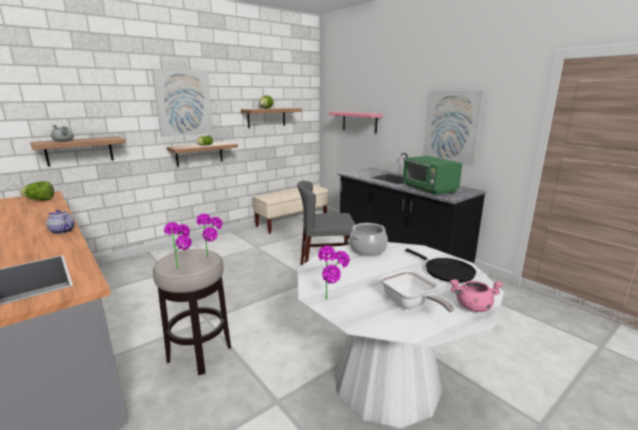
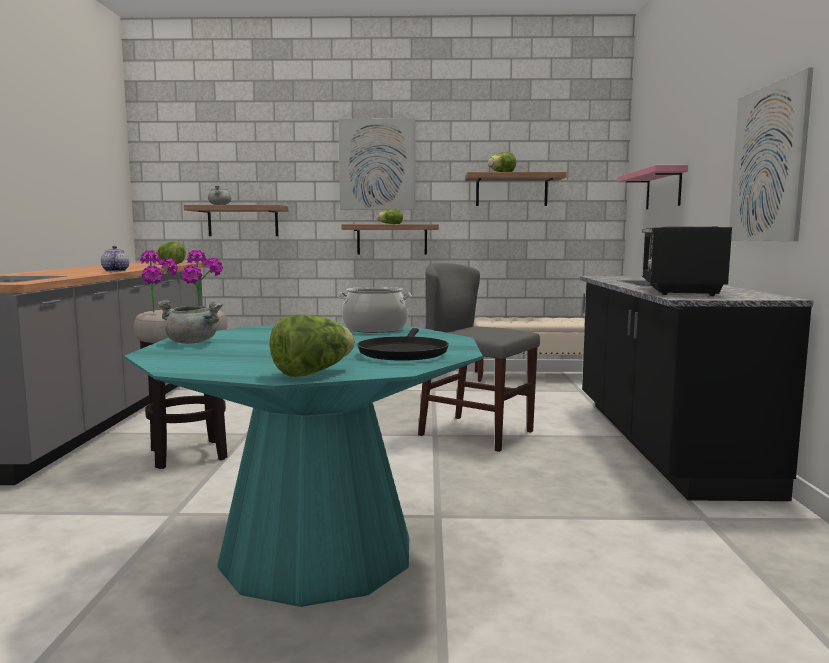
camera: 40 degrees right, 10 degrees down
(333, 300) = (193, 342): potted plant -> grey cooking pot
(386, 382) = (317, 552): white dining table -> turquoise dining table
(410, 304) = (251, 358): frying pan -> none
(429, 189) = (679, 291): green microwave -> black microwave
(473, 307) = (312, 373): pink cooking pot -> lettuce

